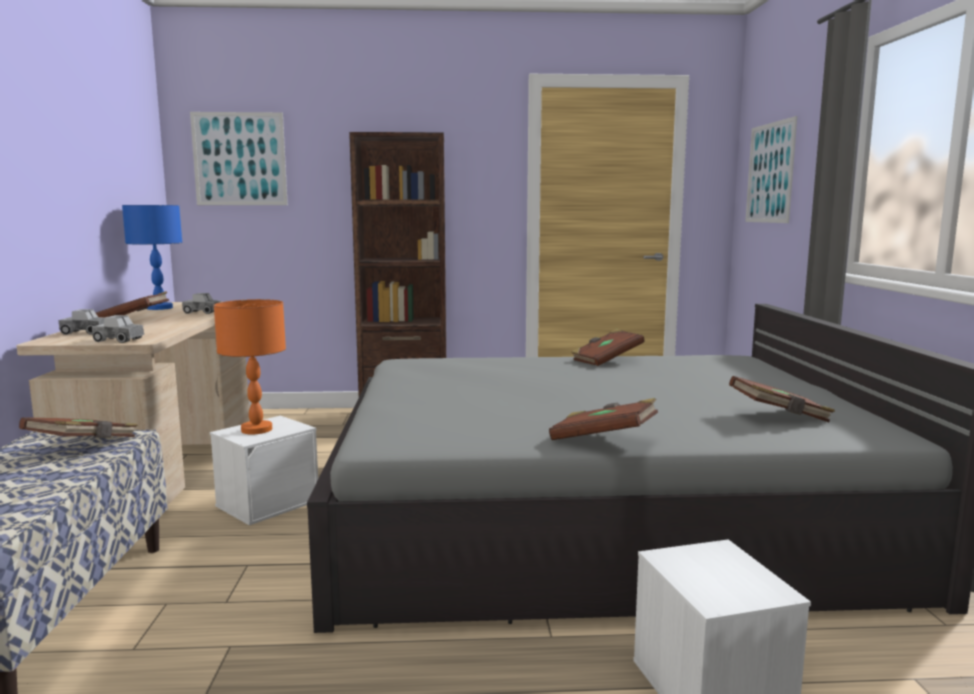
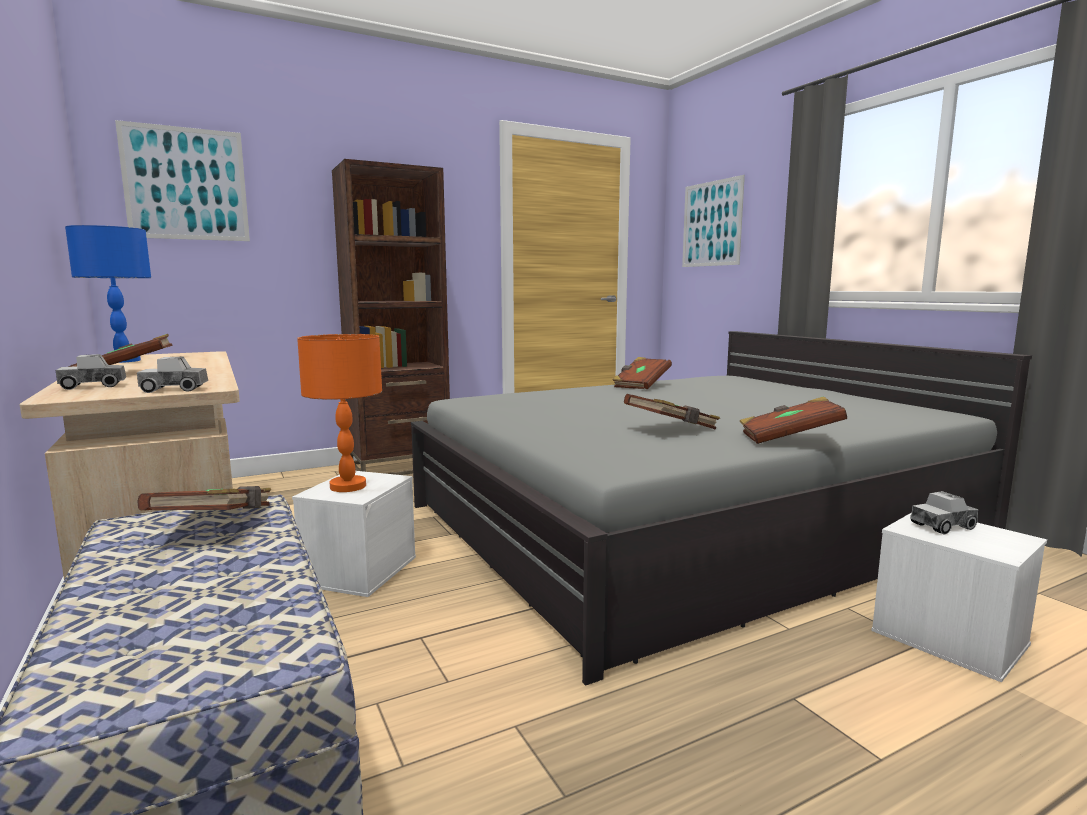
camera: 25 degrees left, 0 degrees up
(202, 312) = (199, 361): toy truck -> toy truck (943, 526)
(779, 416) = (858, 410): brown book -> brown book (672, 429)

